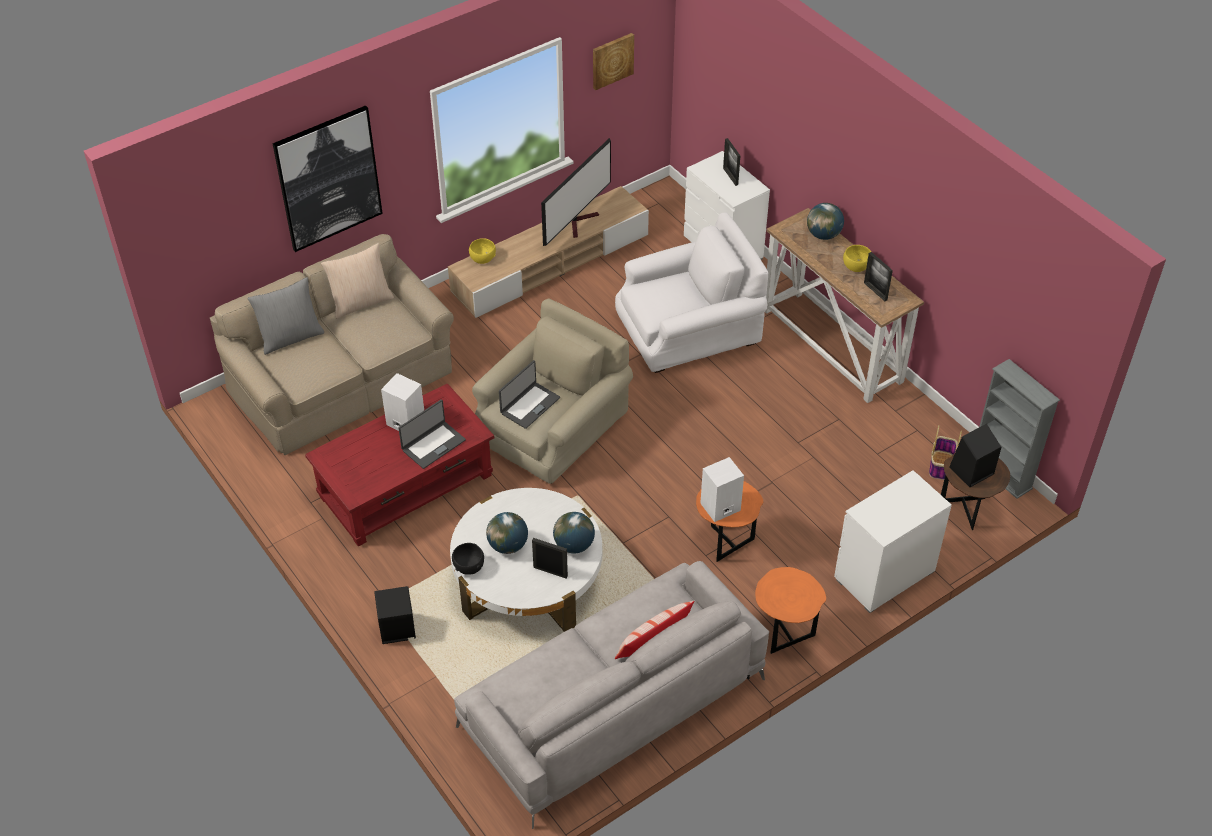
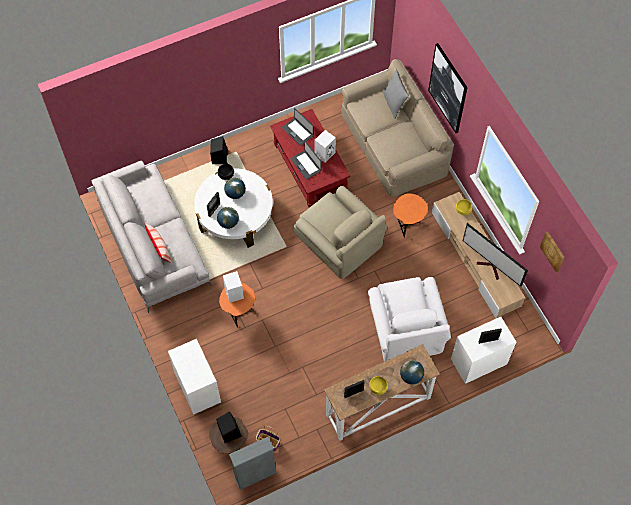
camera: 100 degrees right, 15 degrees up
(361, 302) = (417, 137): beige pillow -> none
(529, 405) = (327, 213): laptop -> laptop (298, 131)
(784, 633) = (173, 328): orange side table -> orange side table (407, 224)

